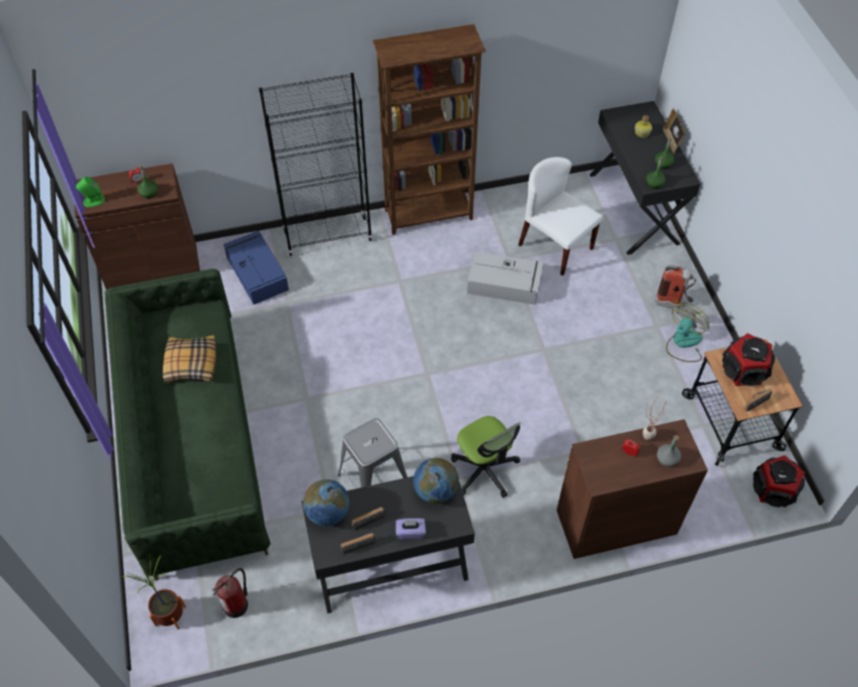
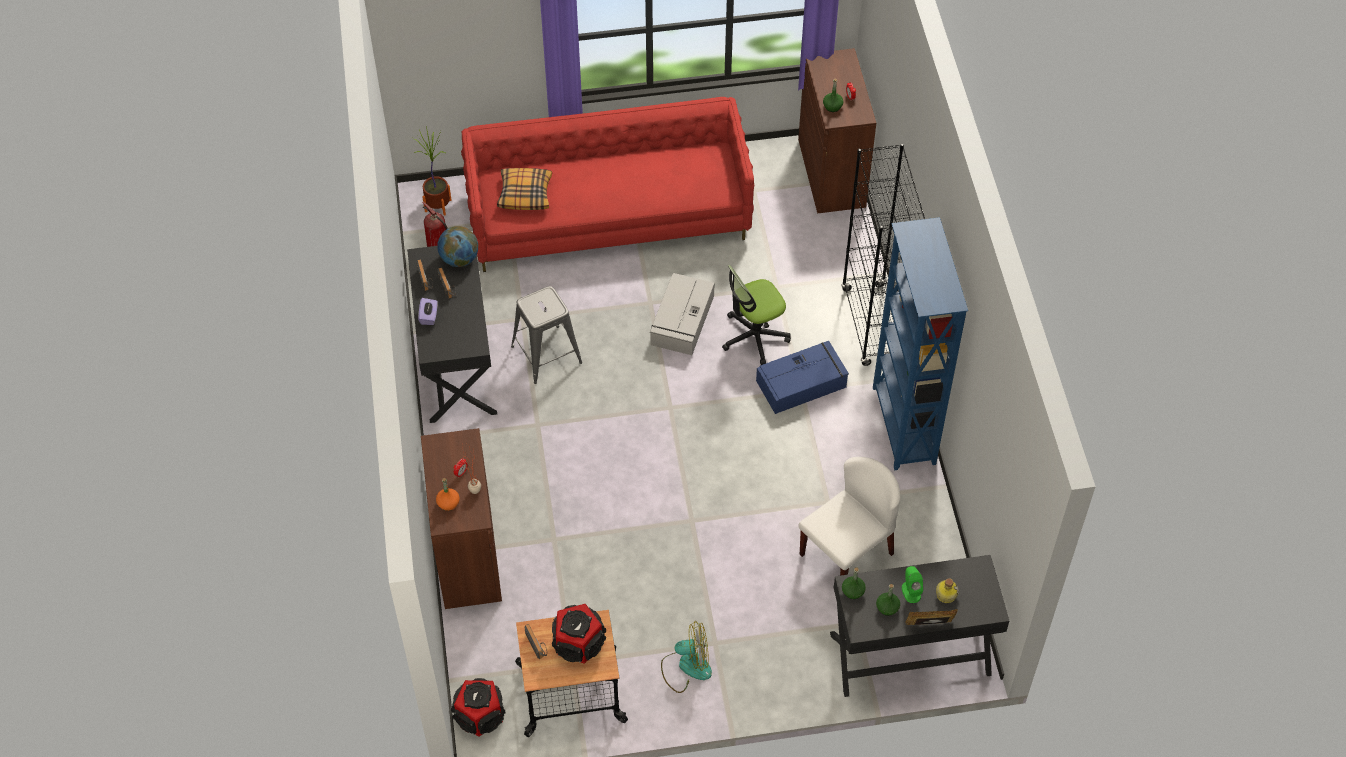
camera: 95 degrees right, 0 degrees up
(93, 201) = (824, 65): green speaker -> green speaker (911, 591)
(190, 363) = (658, 178): pillow -> pillow (525, 193)
(195, 443) = (609, 216): green sofa -> red sofa
(257, 273) = (820, 261): blue storage box -> blue storage box (802, 383)
(429, 215) = (902, 426): brown bookcase -> blue bookcase
(435, 491) = (466, 338): globe -> none
(484, 470) = (545, 448): office chair -> office chair (754, 336)
(505, 284) = (789, 493): grey storage box -> grey storage box (682, 321)
(667, 459) = (448, 503): grey bottle -> orange bottle
(672, 304) = (746, 667): fire extinguisher -> none
(683, 343) = (686, 666): fan -> fan turned 45 degrees counterclockwise

